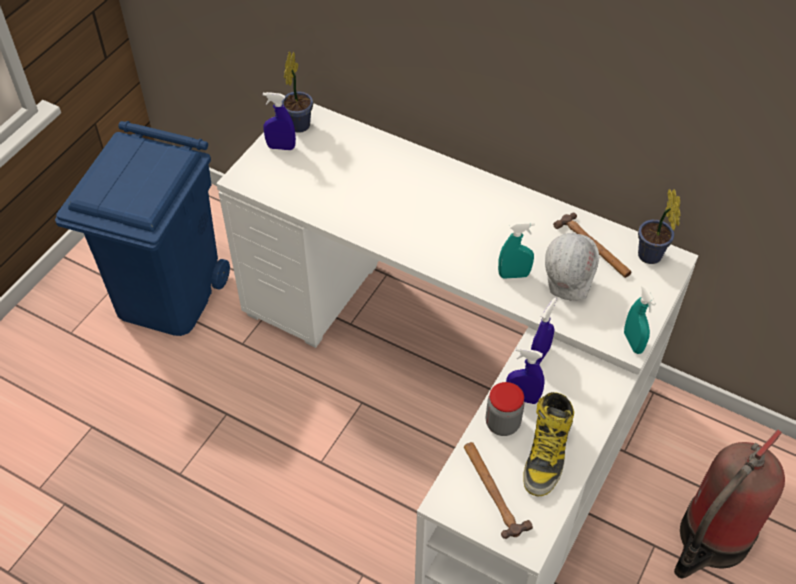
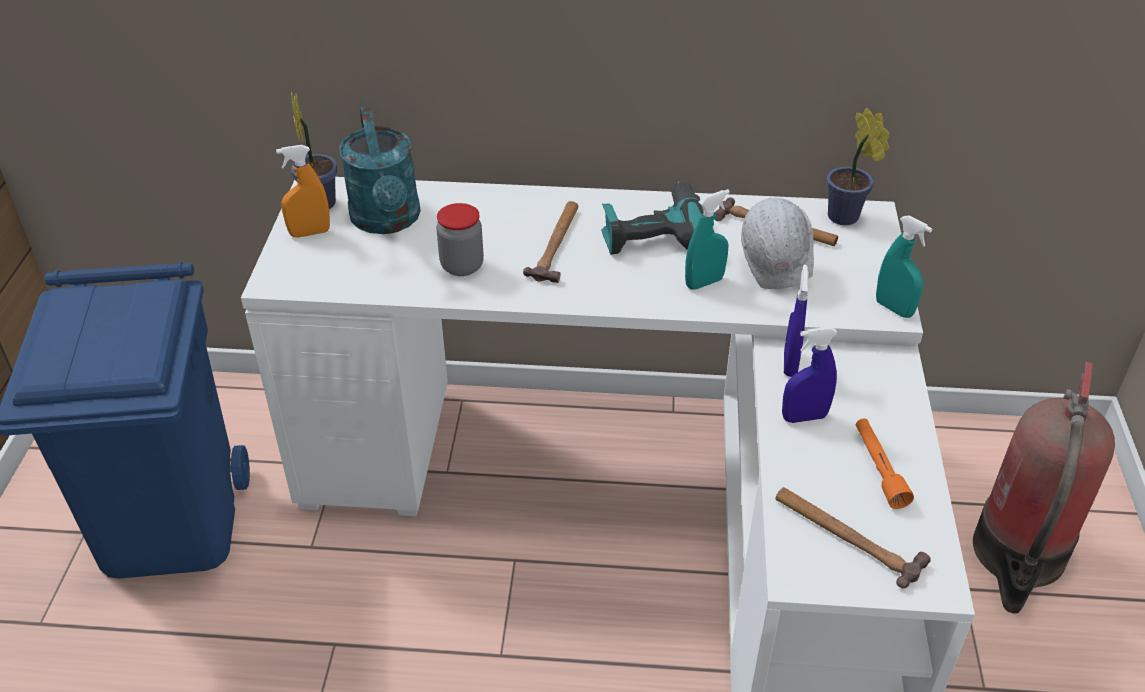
camera: 25 degrees left, 10 degrees down
(281, 147) = (310, 233): blue spray bottle -> orange spray bottle
(334, 154) = (388, 221): none -> turquoise watering can
(433, 210) = (557, 244): none -> hammer
(502, 423) = (801, 454): jar -> jar (462, 266)
(505, 222) = (654, 232): none -> power drill
(546, 453) = (878, 468): boot -> orange flashlight

